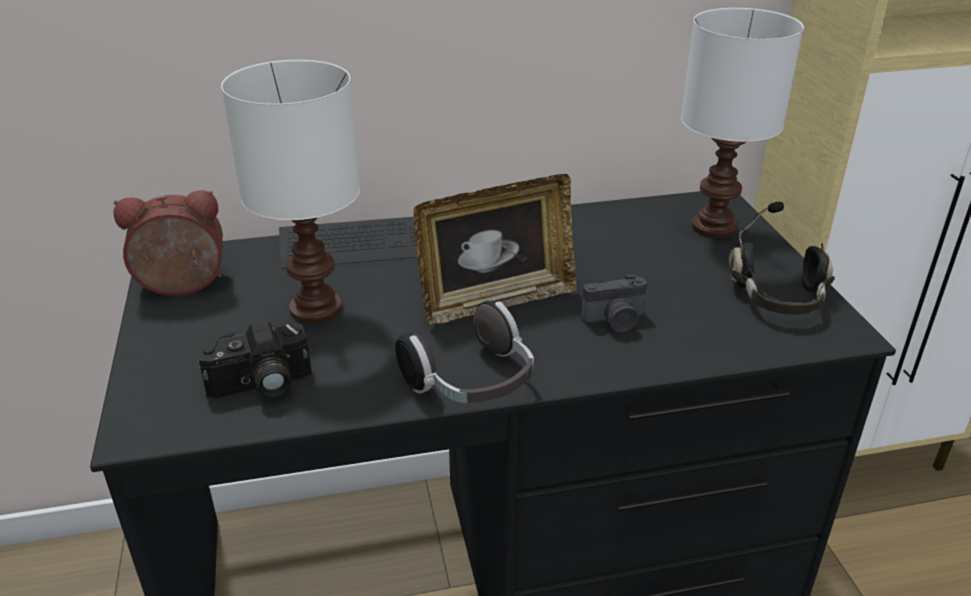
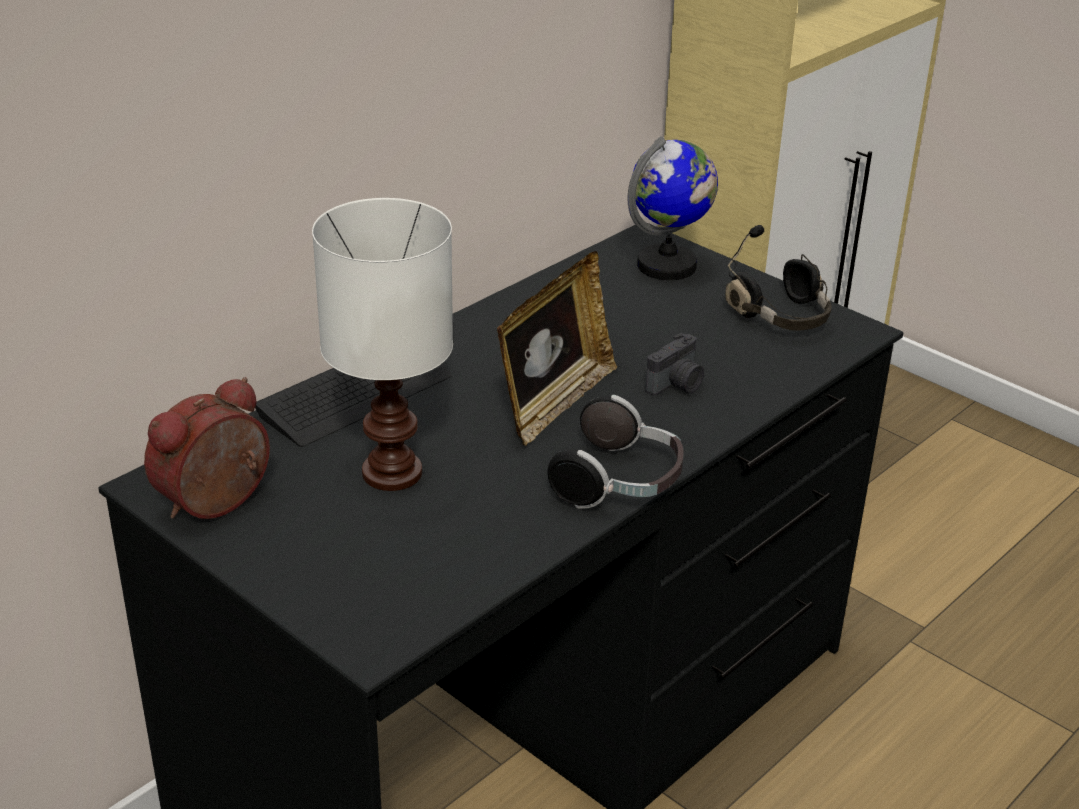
camera: 35 degrees left, 0 degrees up
(260, 385) = (433, 560): camera -> none
(715, 226) = (667, 266): white table lamp -> globe

